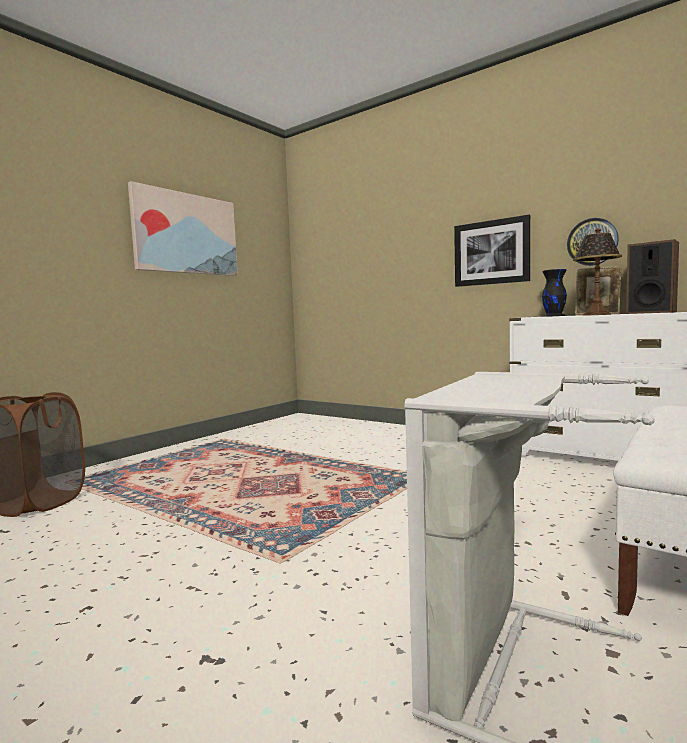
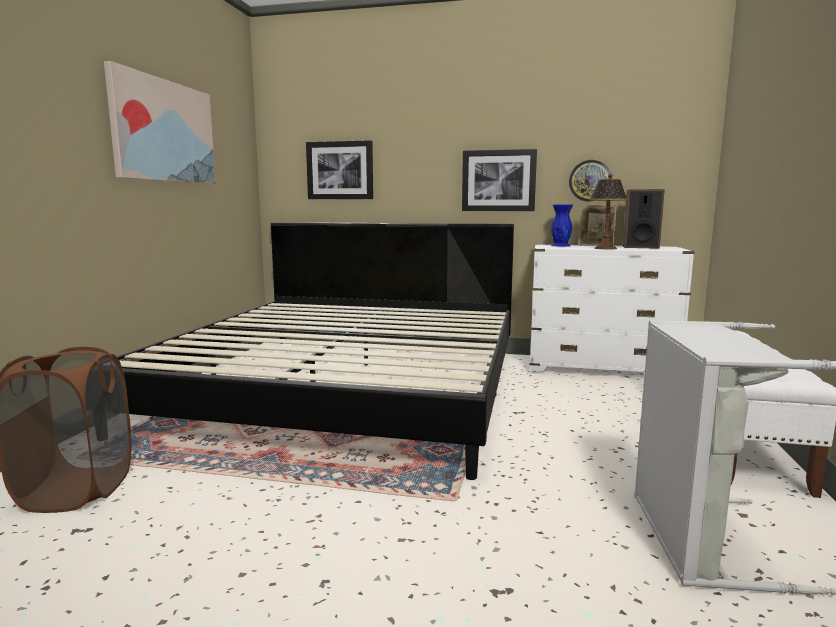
camera: 25 degrees left, 5 degrees up
(313, 453) = (347, 387): none -> bed
(350, 258) = (340, 170): none -> picture
(554, 316) = (561, 245): black vase -> blue vase

